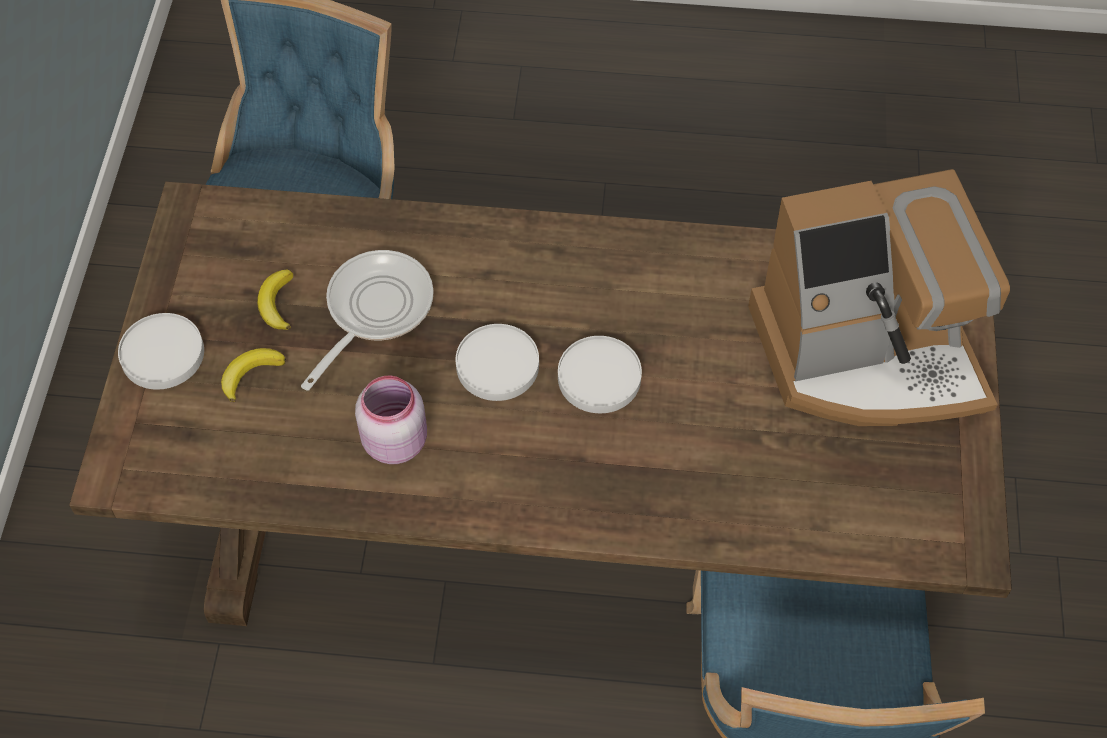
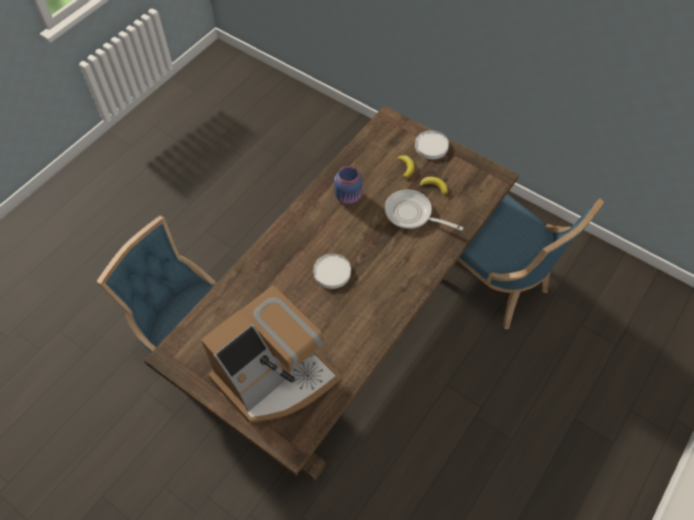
camera: 120 degrees right, 0 degrees up
(374, 310) = (412, 214): frying pan -> frying pan turned 150 degrees clockwise
(395, 440) = (349, 197): pink jar -> blue jar
(497, 364) = (360, 242): white plate -> none
(868, 354) = (275, 377): coffee machine -> coffee machine turned 150 degrees counterclockwise

